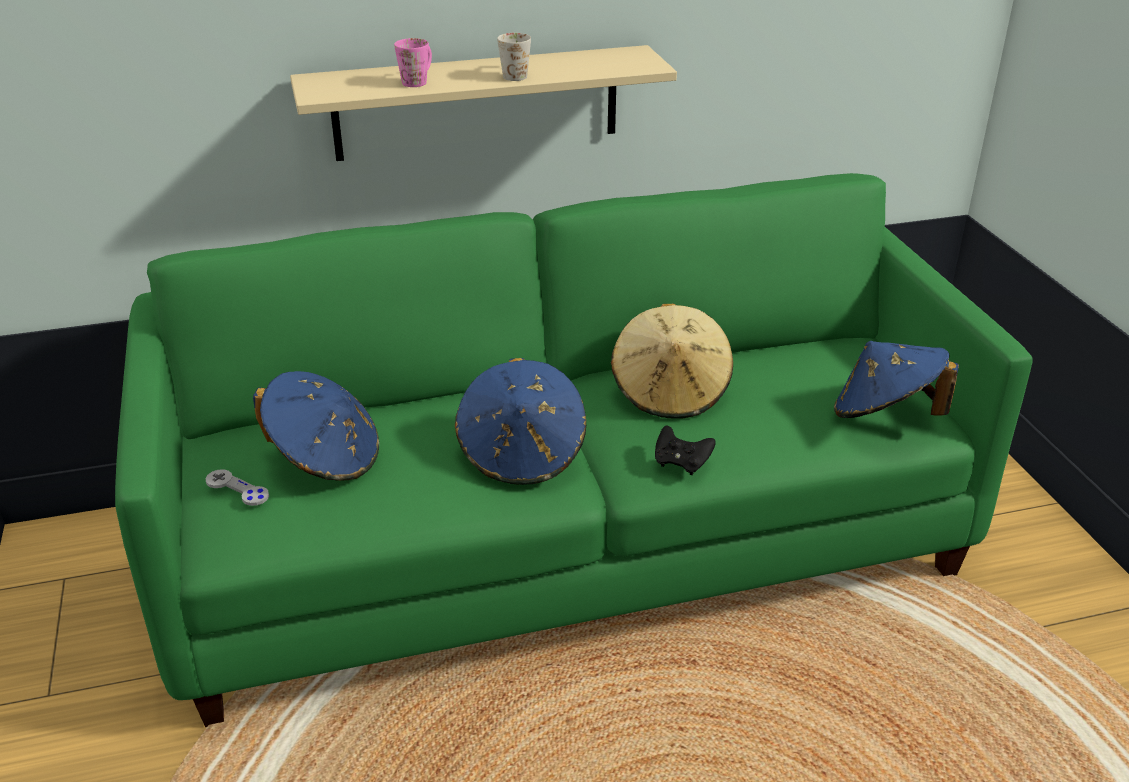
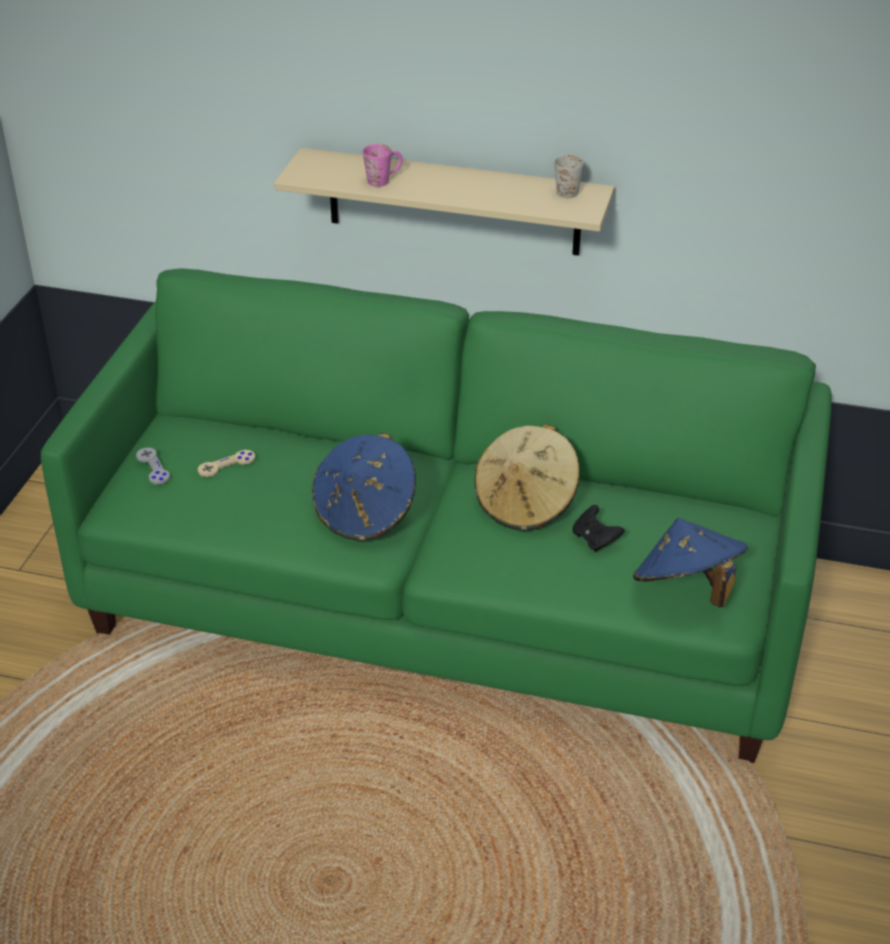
camera: 30 degrees right, 5 degrees up
(325, 458) = (226, 464): blue hat -> beige game controller
(515, 74) = (464, 193): white mug -> white mug (570, 190)
(681, 463) = (479, 566): black game controller -> black game controller (595, 540)

